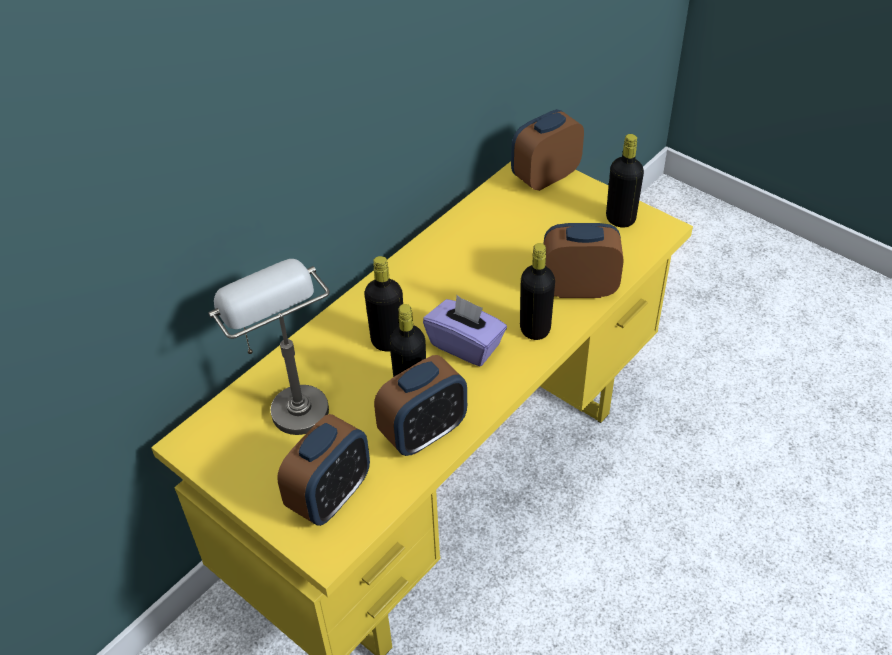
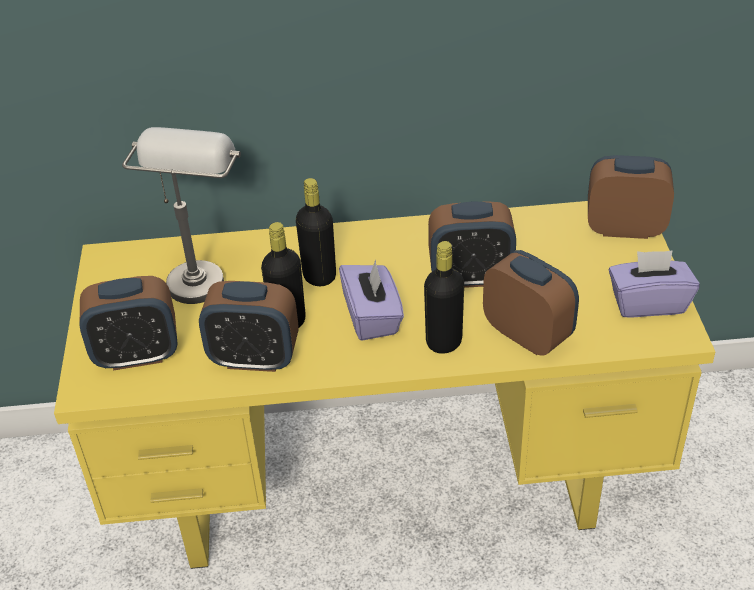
camera: 45 degrees right, 5 degrees down
(493, 272) = (470, 277): none -> alarm clock
(620, 219) = (648, 303): black bottle -> purple tissue box

